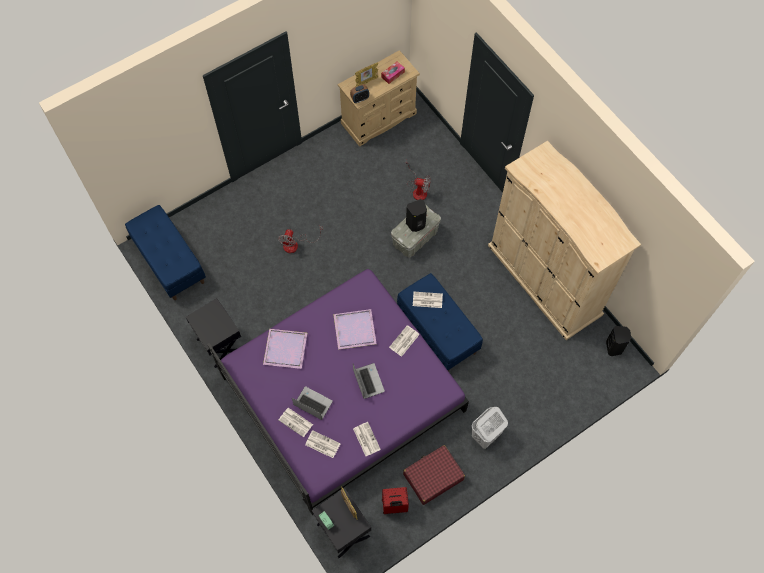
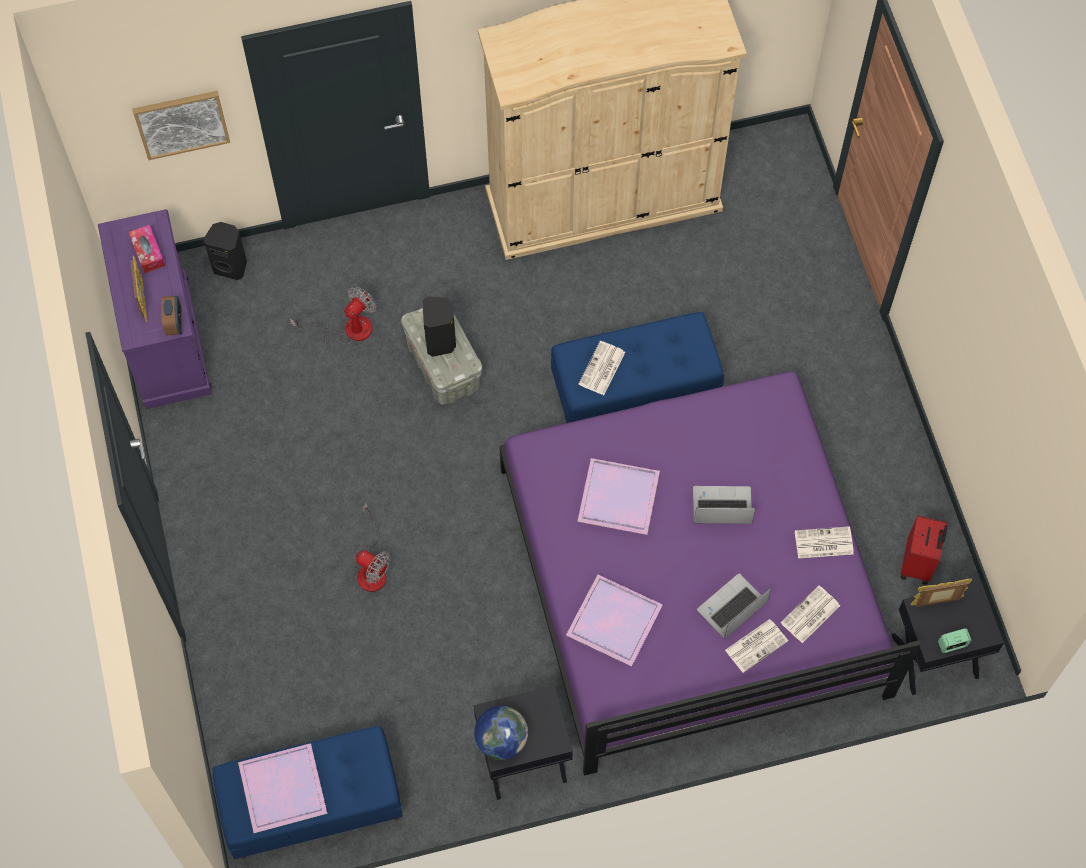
camera: 70 degrees left, 0 degrees up
(157, 235) = (281, 787): none -> purple tray
(202, 316) = (501, 740): none -> globe
(379, 118) = (167, 341): beige dresser -> purple dresser
(404, 341) = (669, 427): newspaper -> none
(433, 477) = (887, 489): red suitcase -> none
(445, 47) = (181, 123): none -> picture
(485, 436) = (844, 387): white laundry basket -> none
(614, 347) = (760, 149): black speaker -> black speaker (231, 266)

